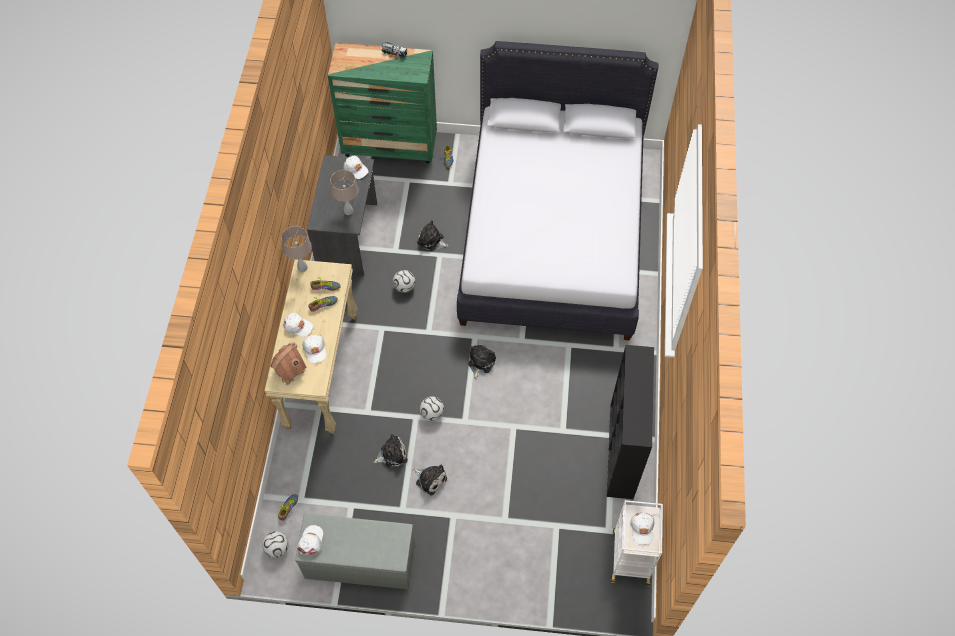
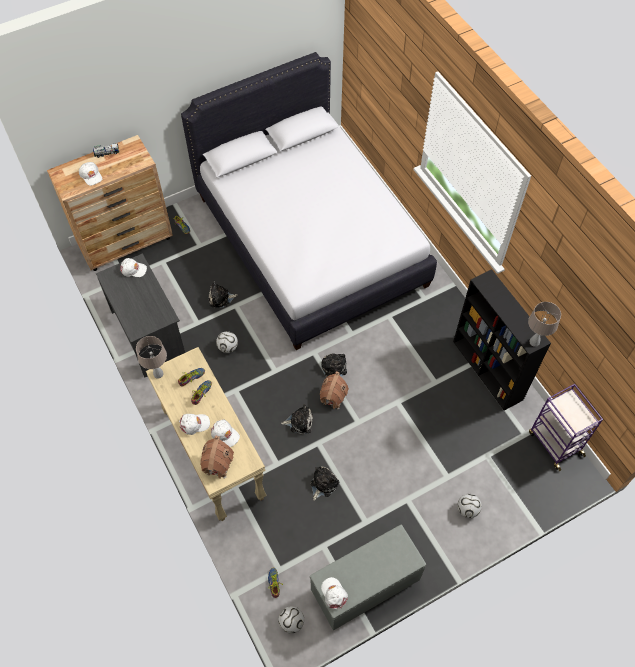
camera: 35 degrees left, 0 degrees up
(348, 211) = (155, 307): beige table lamp -> beige table lamp (534, 342)
(390, 146) = (126, 242): green dresser -> brown dresser
(430, 479) = (368, 484): plush toy -> plush toy (299, 422)
(432, 413) = (328, 432): football -> football (467, 509)
(459, 385) = (332, 397): none -> toy house
(630, 556) = (554, 443): white cart -> purple cart
(642, 529) = (572, 411): white cap -> white cap (91, 175)

